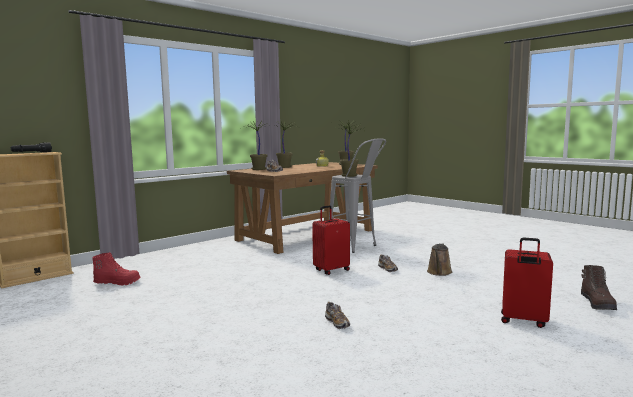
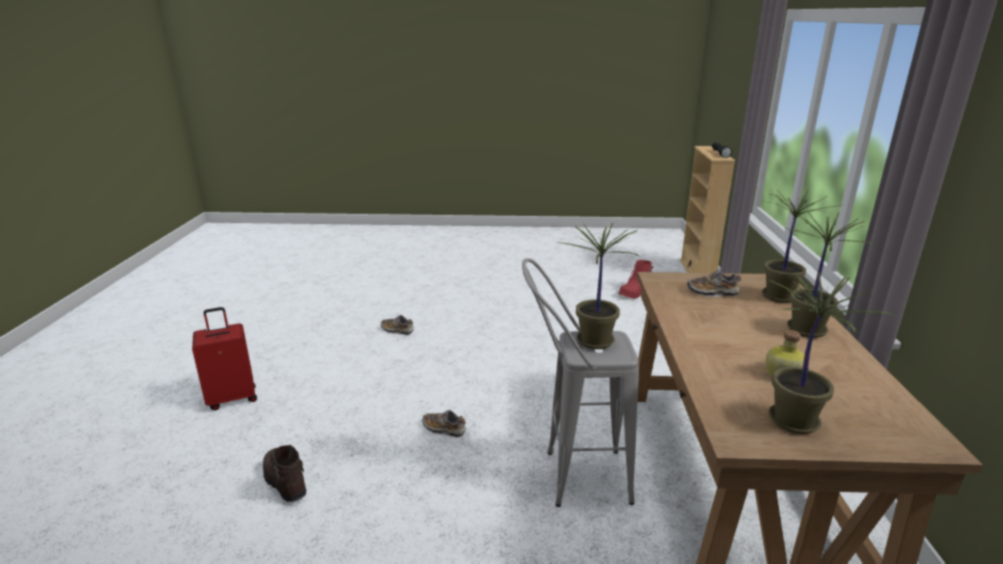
camera: 135 degrees right, 15 degrees up
(331, 270) = (506, 392): red suitcase -> none
(439, 272) = (367, 456): brown watering can -> none
(598, 304) = (127, 473): brown boot -> brown boot (284, 482)

